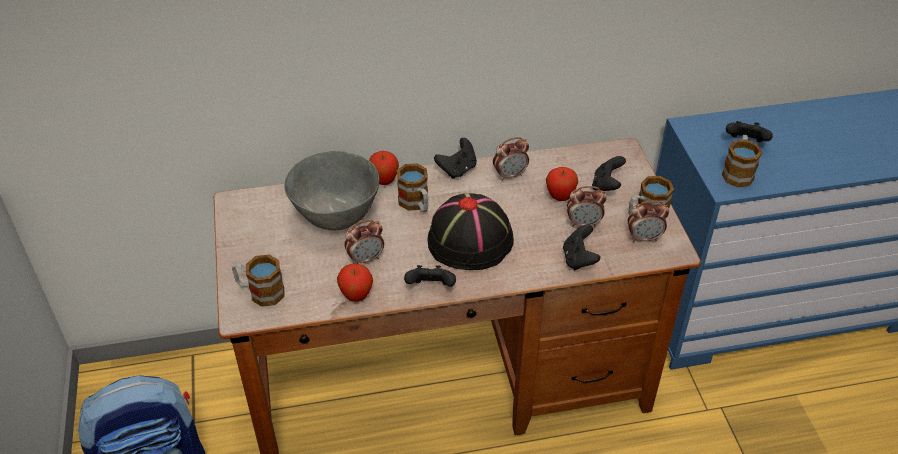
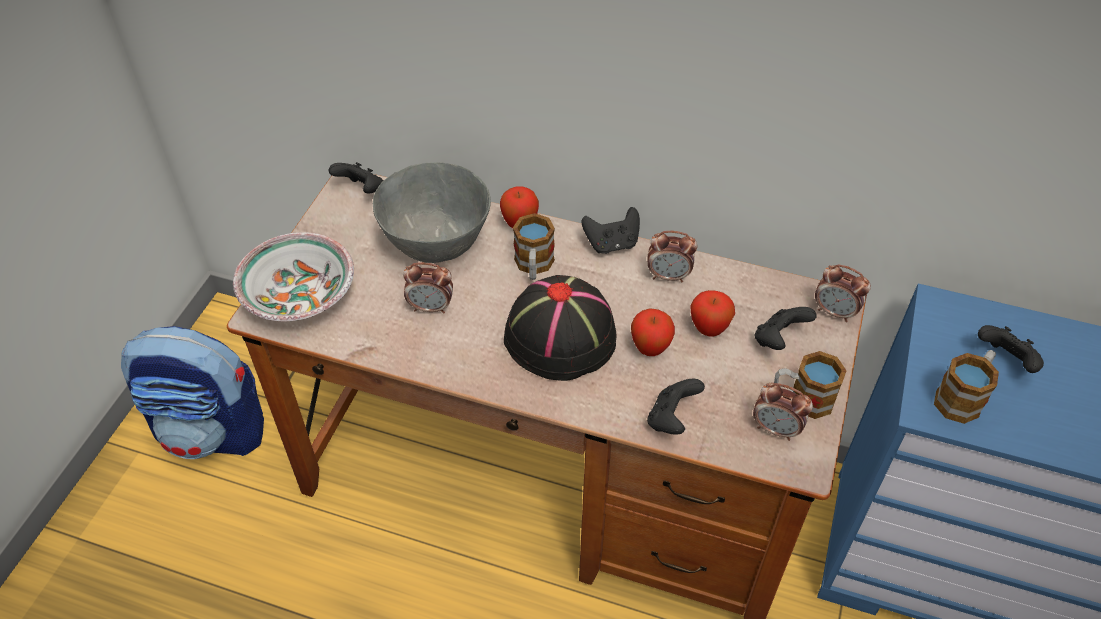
camera: 30 degrees right, 5 degrees up
(260, 292) = (298, 296): mug -> bowl
(356, 296) = (388, 346): apple -> apple (650, 348)
(431, 287) = (474, 374): black game controller -> black game controller (362, 191)
(584, 223) = (712, 376): alarm clock -> alarm clock (835, 312)

